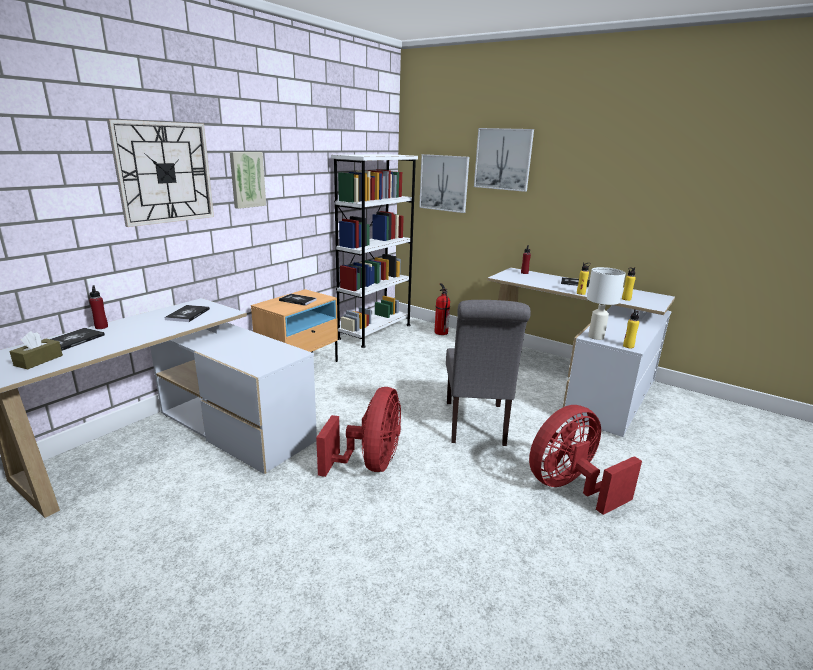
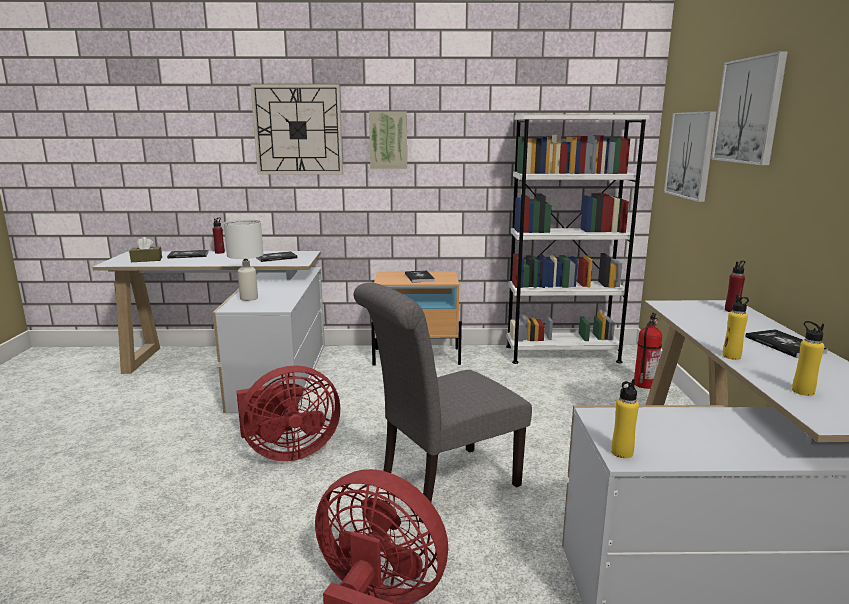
camera: 55 degrees right, 5 degrees down
(595, 337) = (609, 419): white table lamp -> white table lamp (248, 298)

